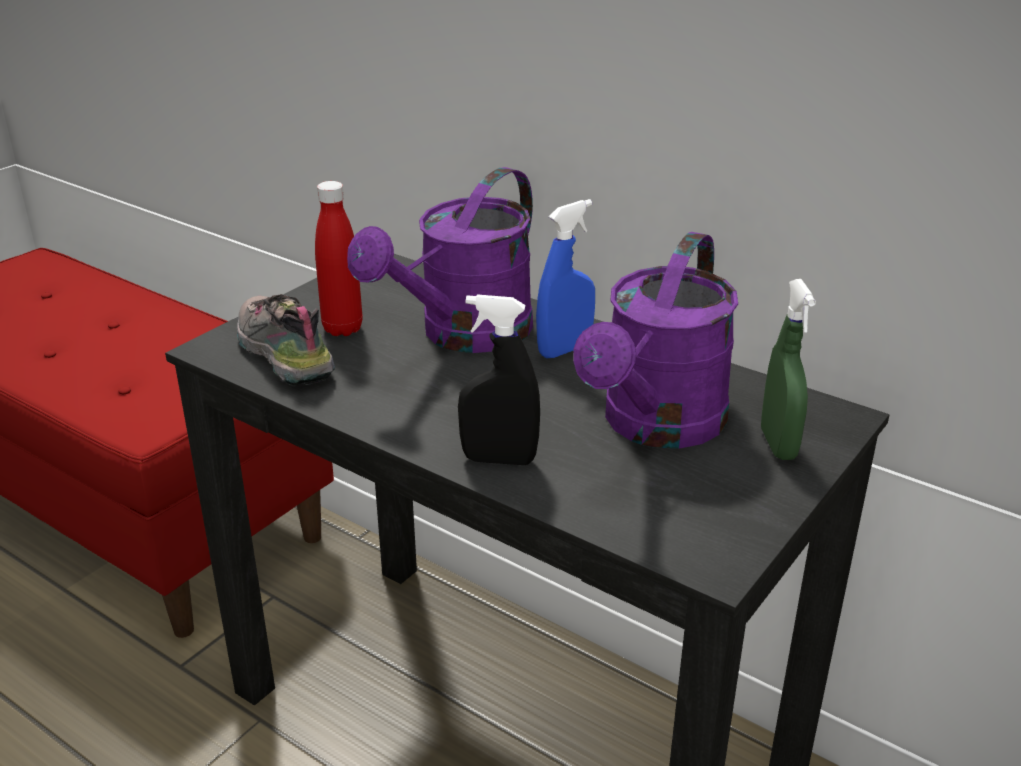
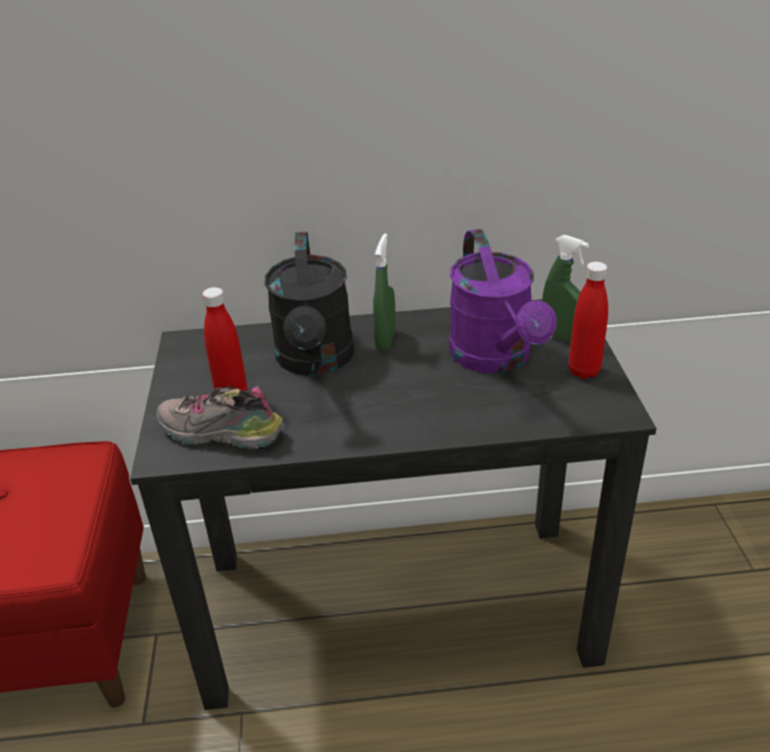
camera: 40 degrees left, 5 degrees up
(464, 335) = (315, 361): purple watering can -> black watering can
(499, 459) = (449, 422): black spray bottle -> none
(565, 350) = (385, 340): blue spray bottle -> green spray bottle
(745, 495) = (584, 371): none -> red bottle

